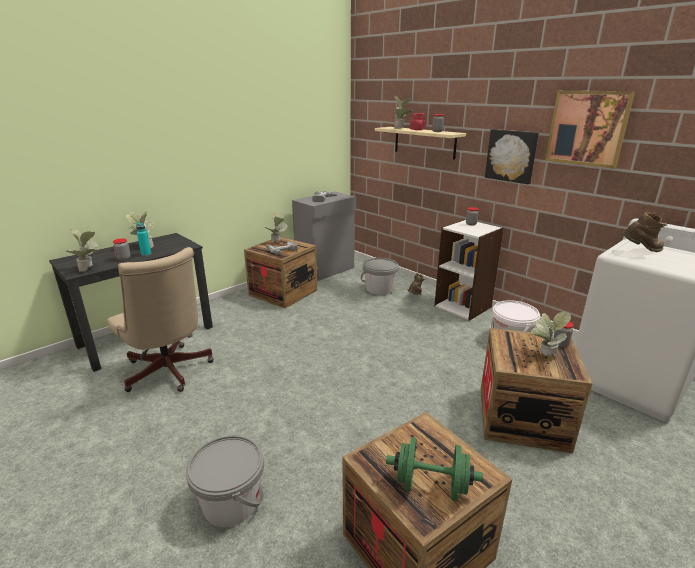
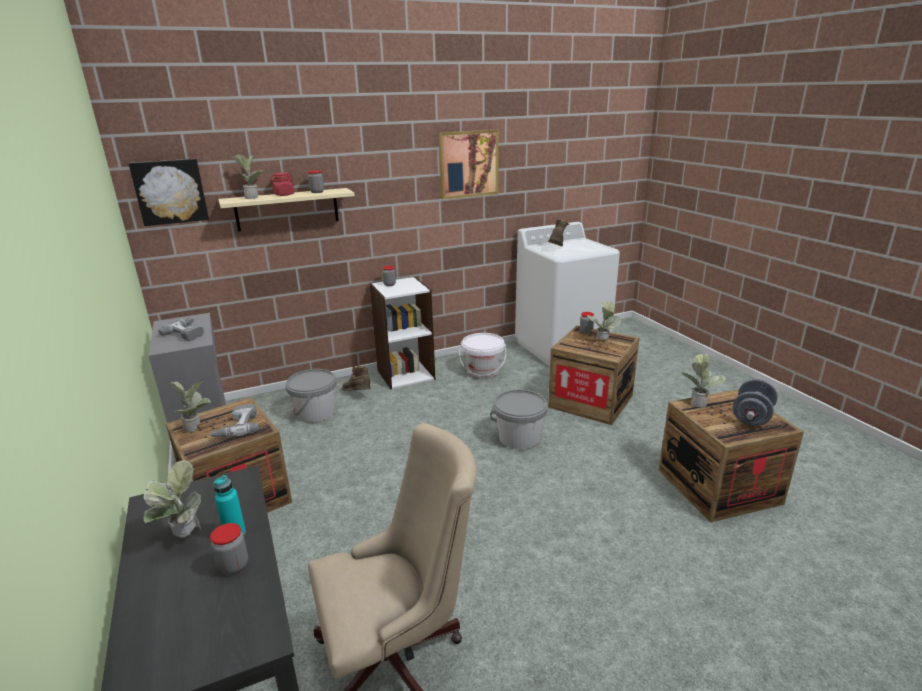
camera: 70 degrees left, 0 degrees up
(89, 269) = (258, 616): potted plant -> potted plant (697, 401)
(231, 502) = (675, 594): grey bucket -> grey bucket (519, 437)
(431, 486) = (751, 417): green dumbbell -> grey dumbbell
(511, 156) = (405, 202): picture -> picture (170, 191)

